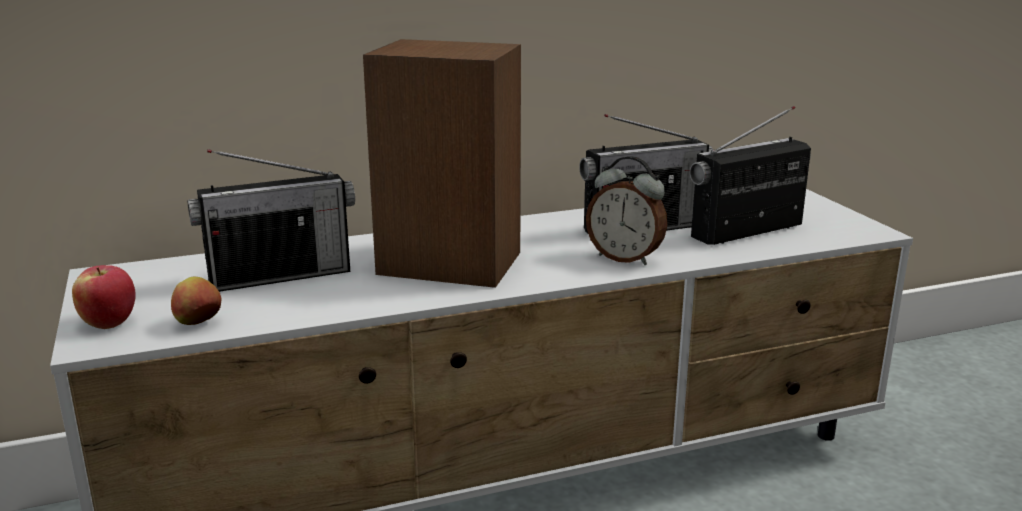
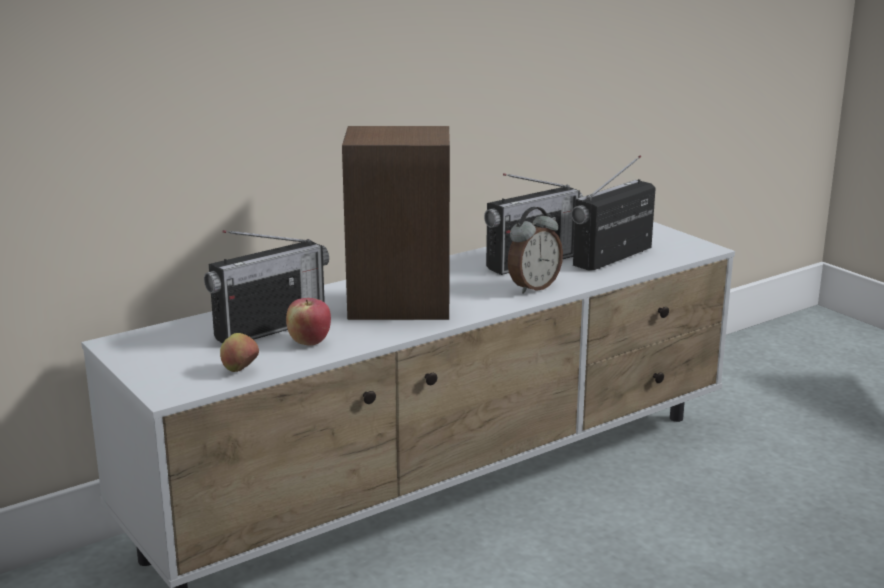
camera: 15 degrees left, 0 degrees up
(109, 323) = (166, 378): apple -> apple (309, 342)
(625, 258) = (532, 287): alarm clock -> alarm clock turned 60 degrees counterclockwise

